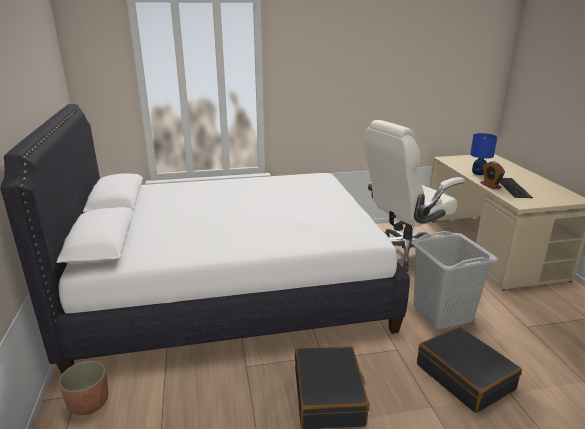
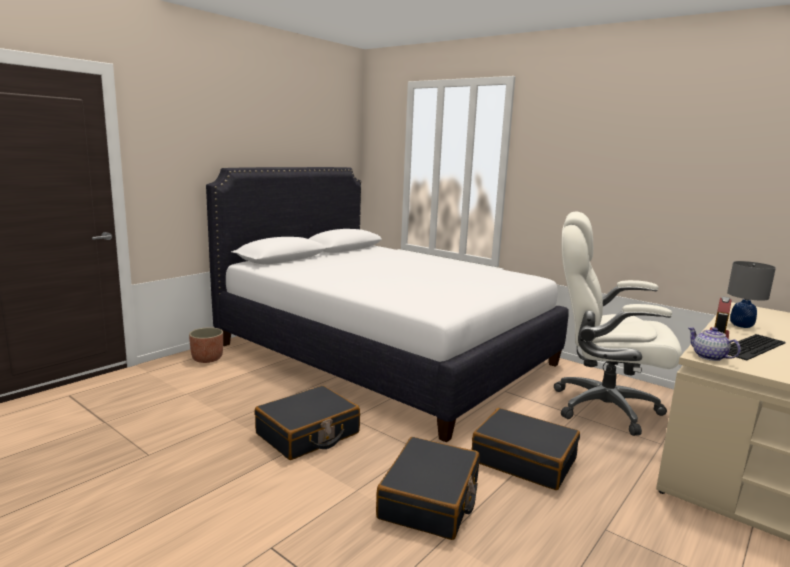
camera: 50 degrees right, 10 degrees down
(442, 314) = (524, 460): grey laundry basket -> black suitcase
(478, 173) = (741, 325): blue table lamp -> grey table lamp
(523, 203) = (709, 357): none -> teapot

